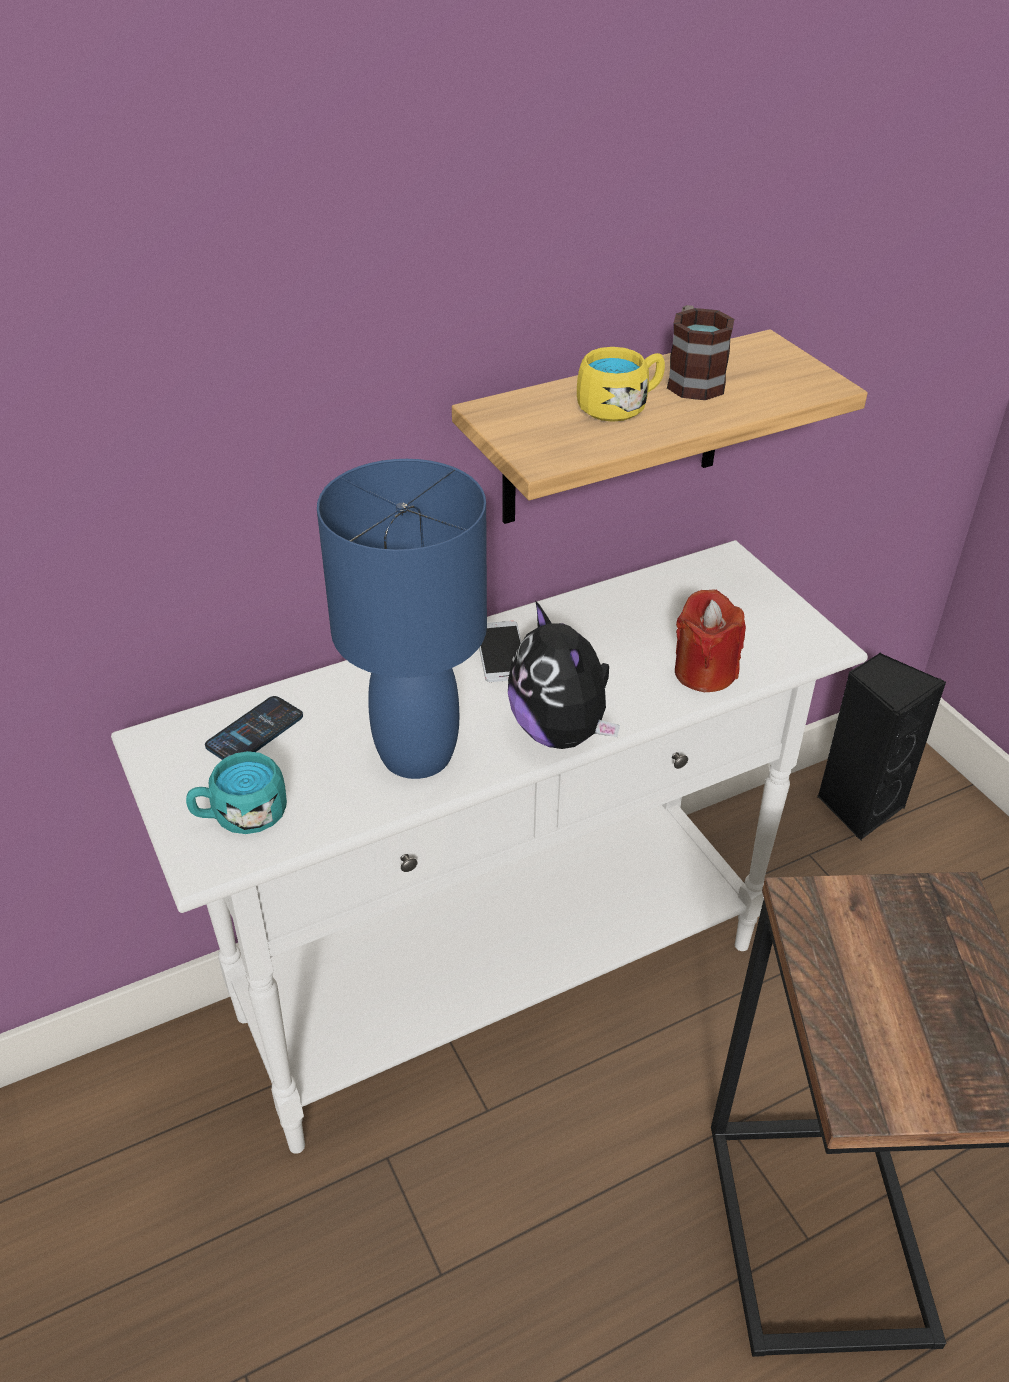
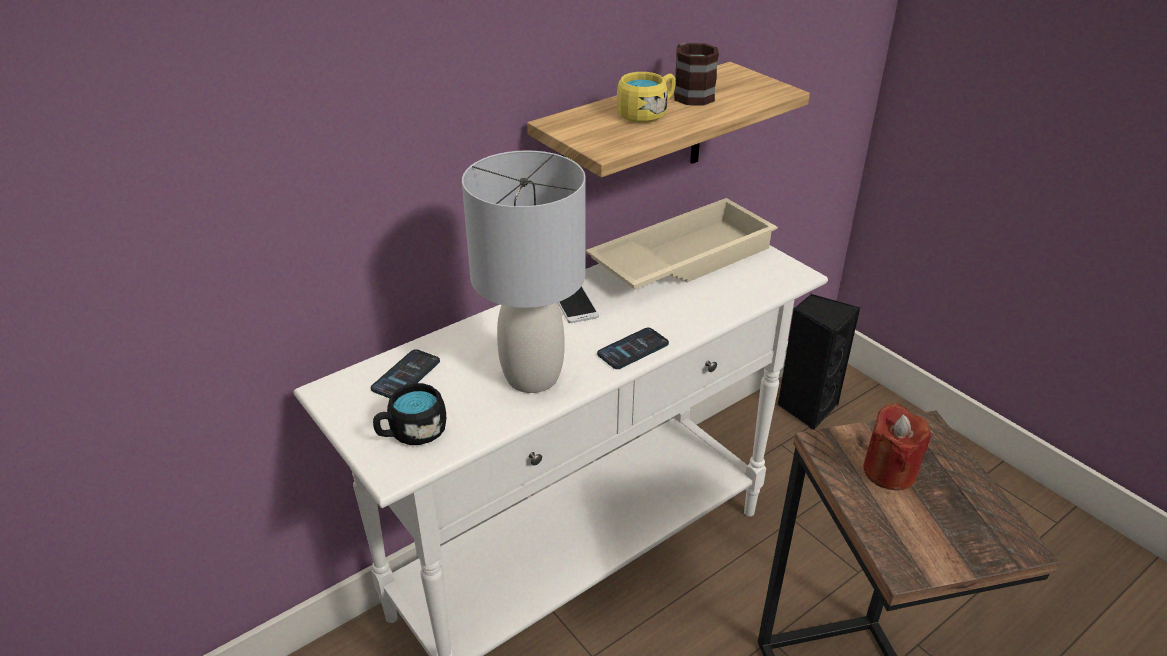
camera: 10 degrees left, 5 degrees down
(240, 815) = (411, 433): turquoise mug -> black mug
(417, 756) = (532, 377): blue table lamp -> grey table lamp
(561, 732) = (633, 349): plush toy -> phone
(667, 601) = (681, 258): none -> beige tray
(704, 672) = (721, 300): red candle -> red candle (889, 471)

